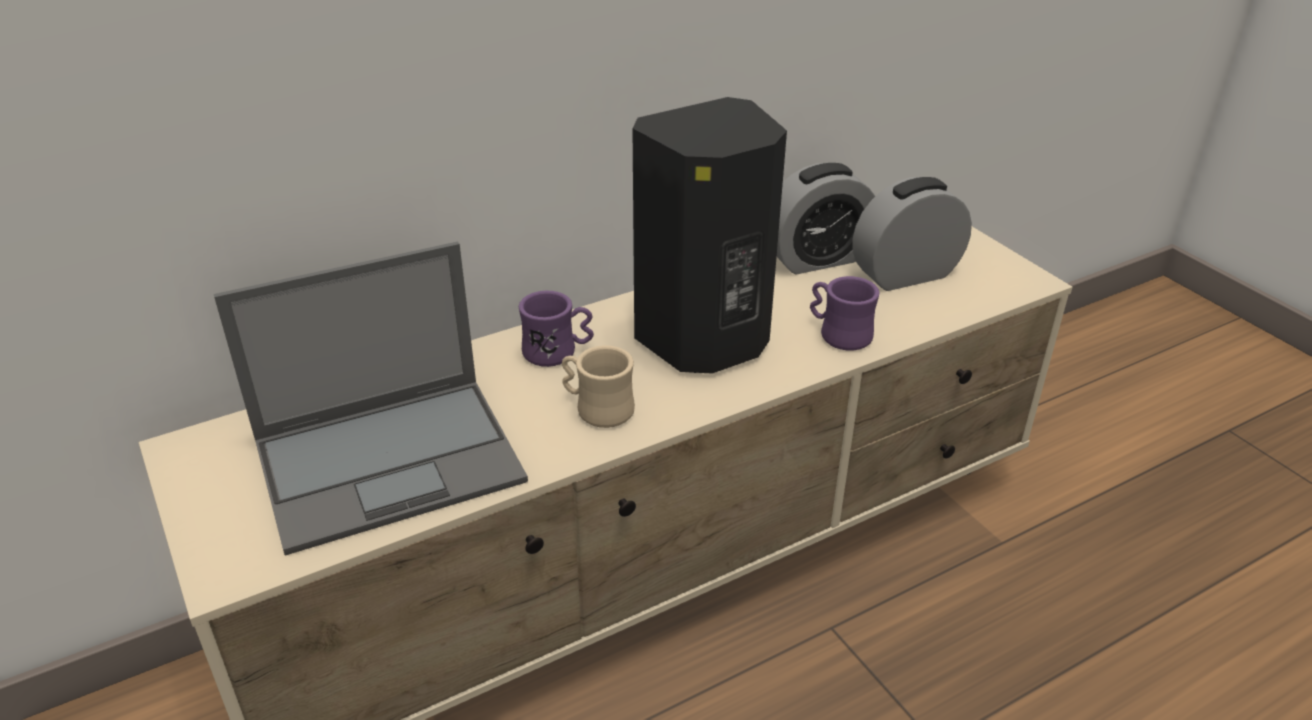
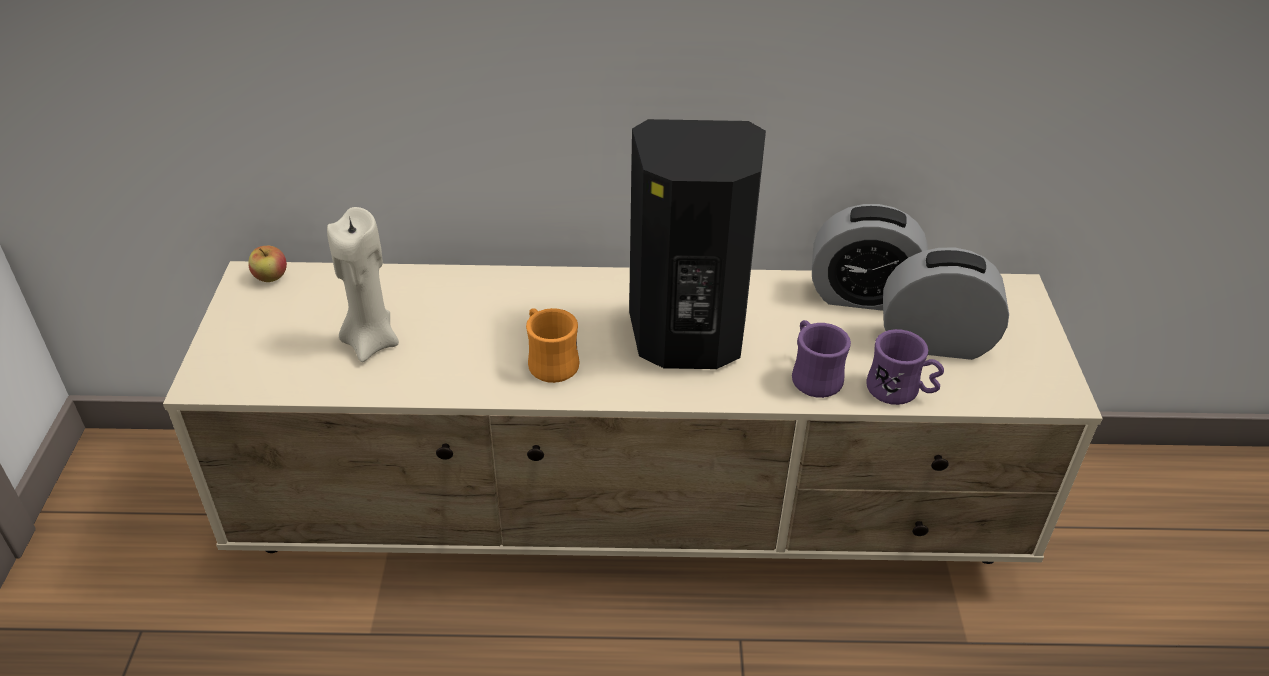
camera: 30 degrees right, 5 degrees up
(209, 440) = (271, 277): none -> apple
(392, 460) = (371, 342): laptop -> beige candle
(558, 352) = (562, 301): purple mug -> purple mug (900, 391)
(597, 409) = (549, 362): beige mug -> orange mug

